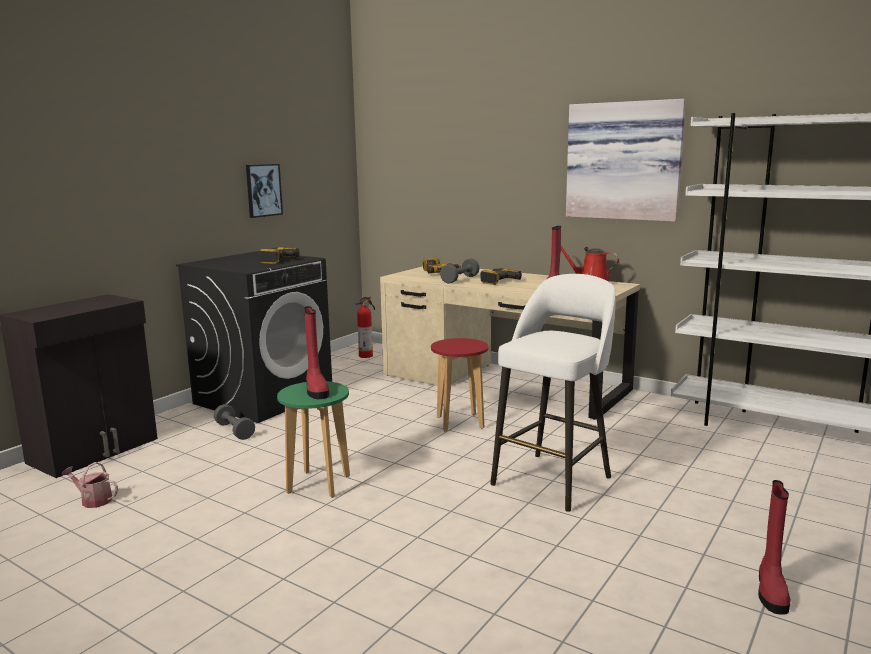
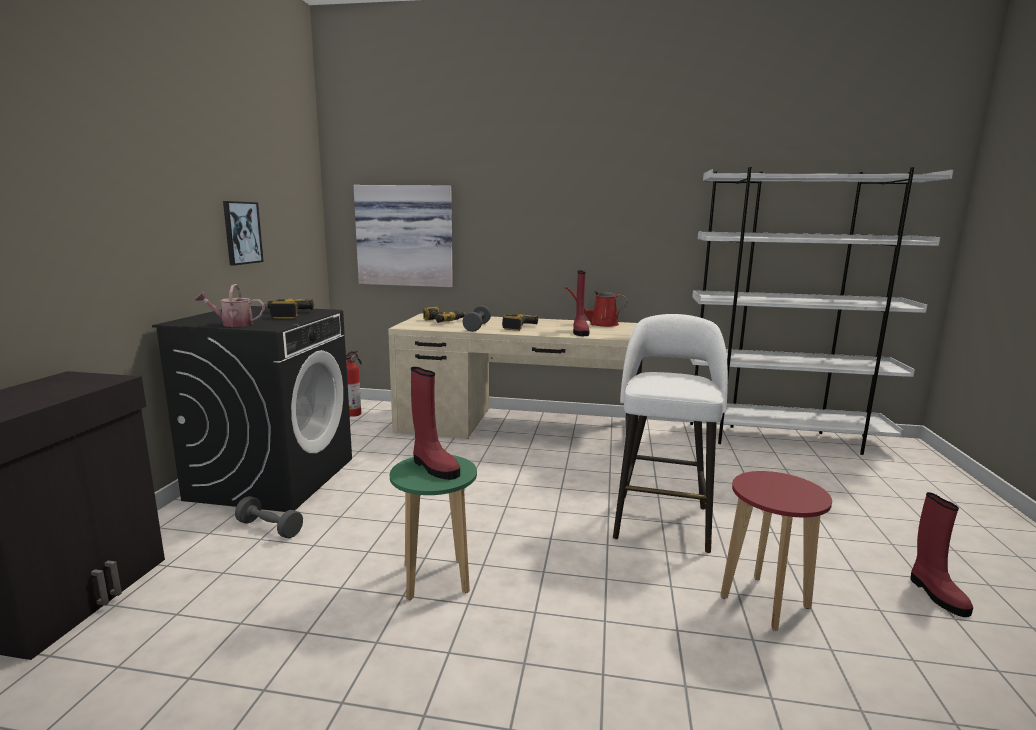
camera: 25 degrees left, 0 degrees up
(93, 500) = (127, 683): watering can -> watering can (233, 324)
(459, 422) = (517, 474): red stool -> red stool (764, 603)
(624, 161) = (624, 210): picture -> picture (405, 236)

